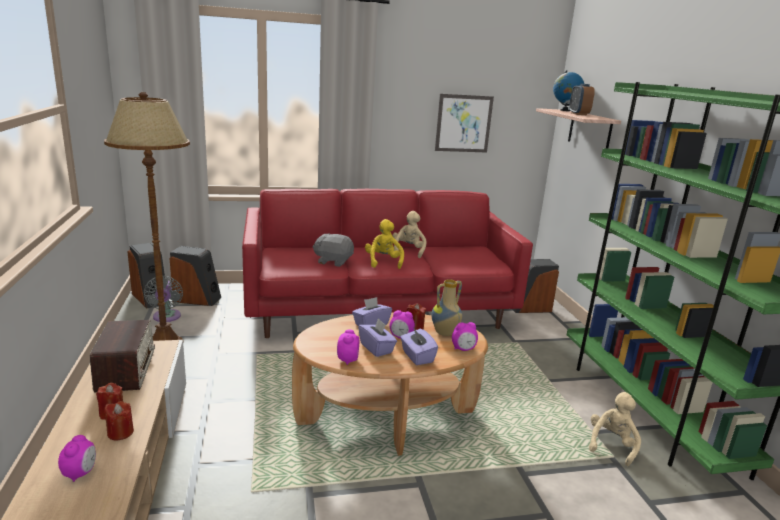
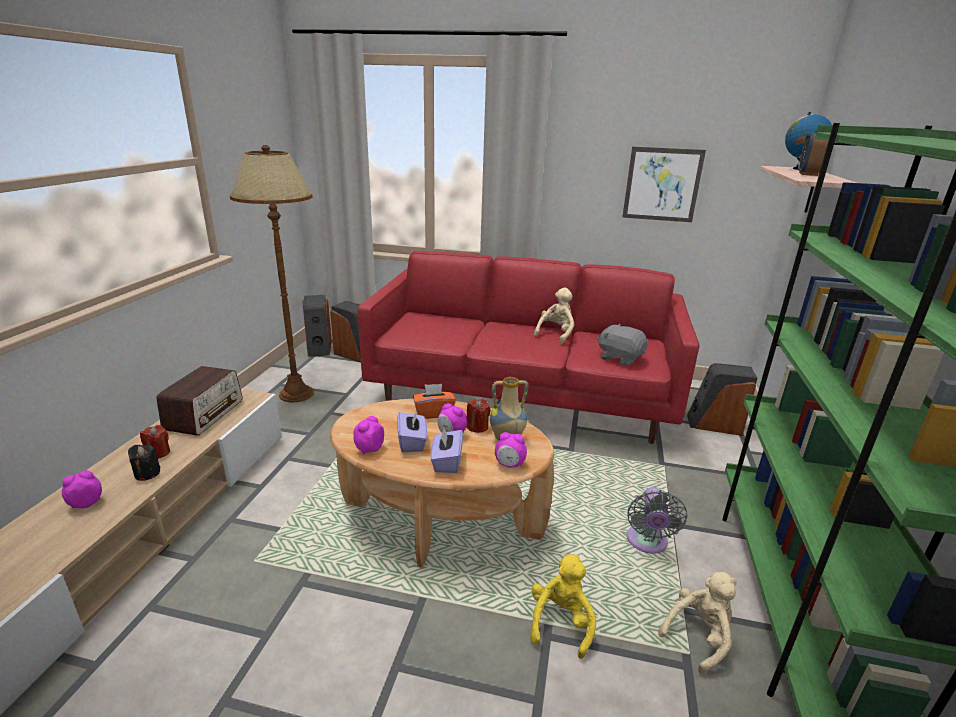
camera: 25 degrees right, 5 degrees up
(80, 473) = (86, 503): alarm clock -> alarm clock turned 150 degrees counterclockwise
(120, 432) = (147, 473): red candle -> black candle
(166, 317) = (317, 368): grey fan -> grey fan (647, 543)
(333, 261) = (460, 335): grey plush toy -> grey plush toy (620, 358)
(371, 324) = (433, 413): purple tissue box -> orange tissue box
(383, 262) = (514, 343): yellow plush toy -> yellow plush toy (561, 622)

